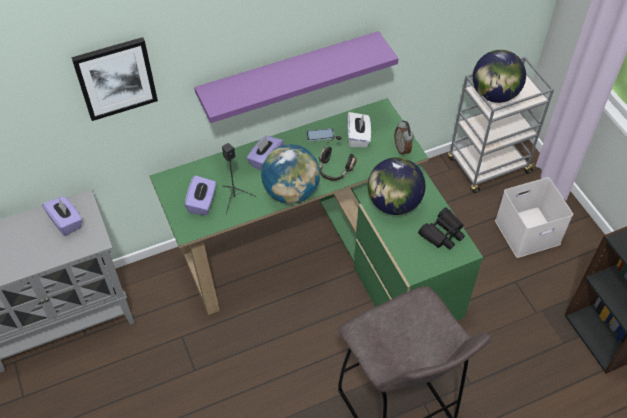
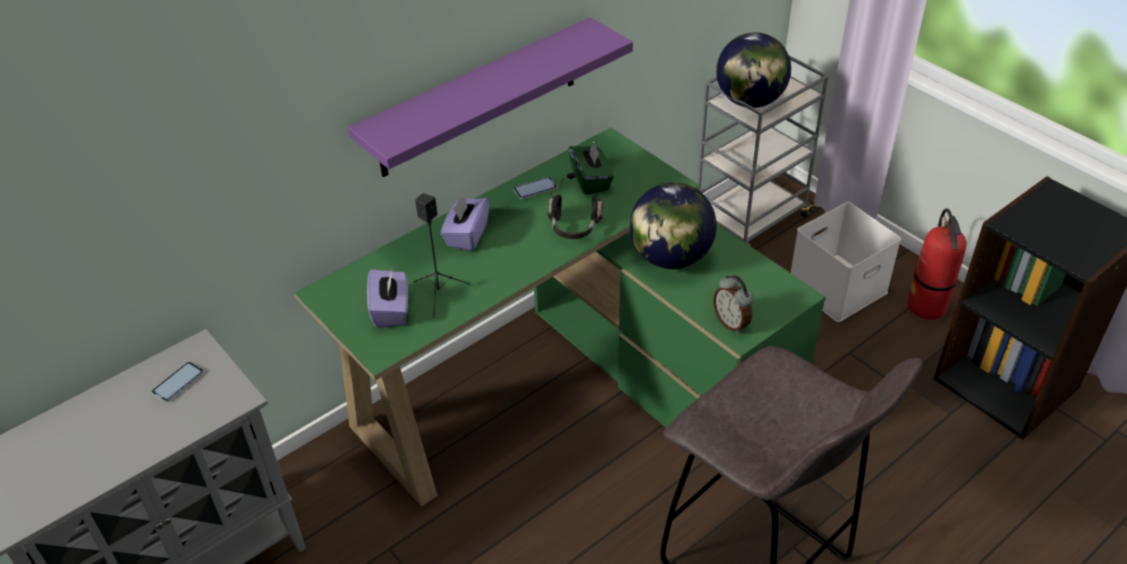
camera: 15 degrees left, 10 degrees down
(66, 222) = (178, 383): purple tissue box -> phone
(115, 78) = (230, 118): picture -> none
(291, 192) = (522, 267): globe -> none
(358, 137) = (591, 181): white tissue box -> green tissue box
(403, 149) = (660, 182): alarm clock -> alarm clock (731, 323)
(442, 233) = (756, 280): black binoculars -> none
(583, 262) = (927, 307): none -> fire extinguisher

